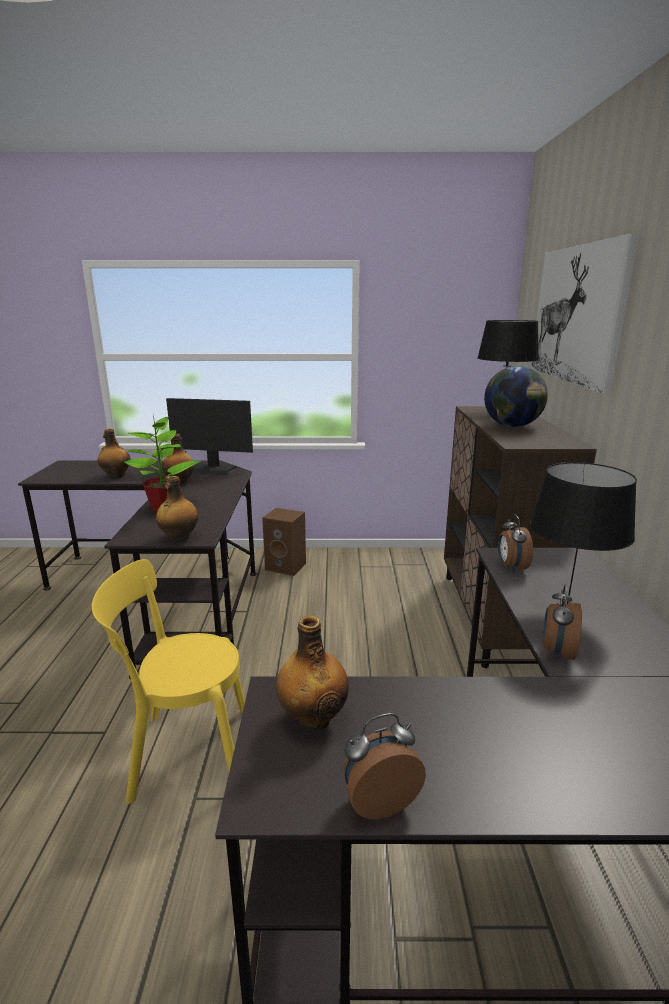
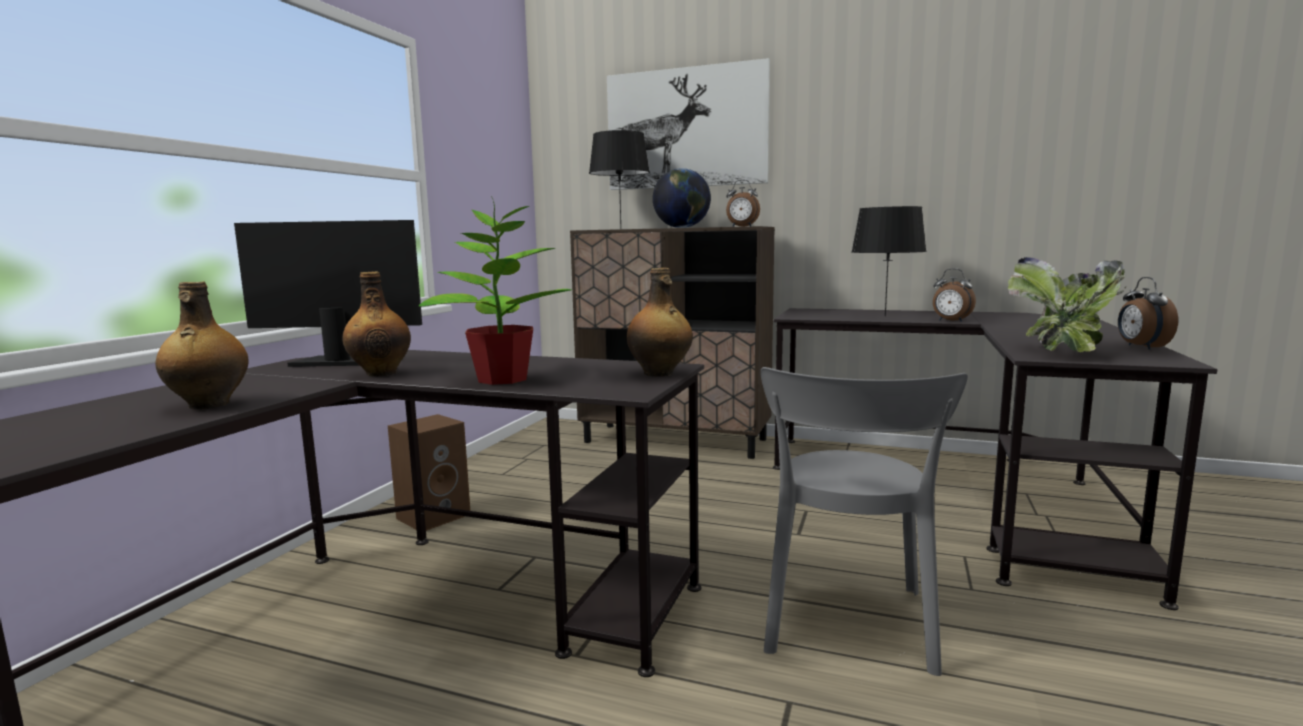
camera: 70 degrees left, 10 degrees down
(185, 752) = (847, 625): yellow chair -> grey chair
(211, 469) = (343, 361): monitor -> monitor turned 120 degrees counterclockwise
(313, 717) = (1065, 352): bottle -> potted plant
(511, 567) = (817, 317): alarm clock -> alarm clock (742, 226)

